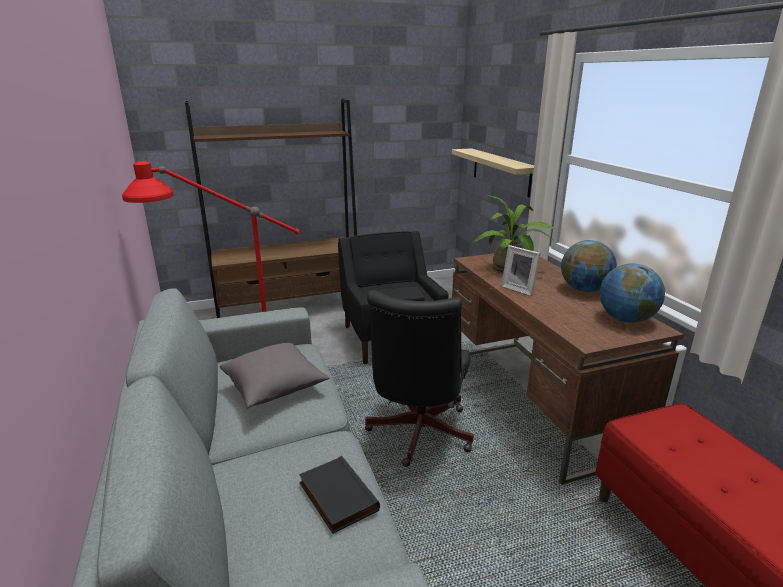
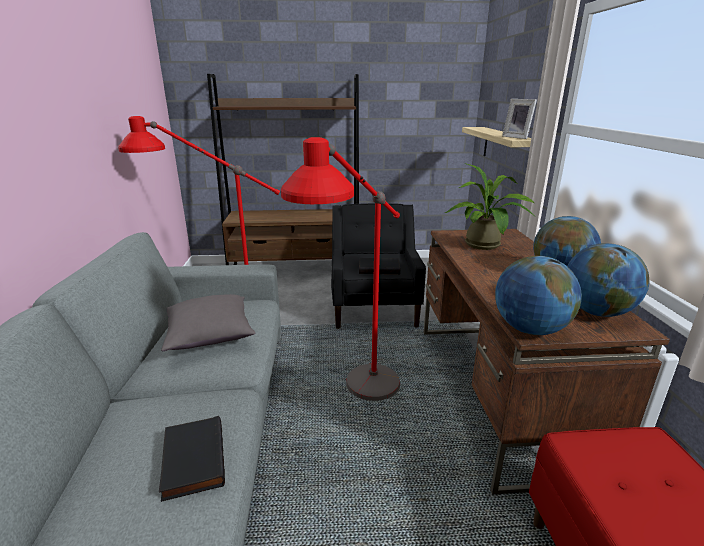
camera: 15 degrees right, 0 degrees up
(417, 435) = (356, 407): black office chair -> red floor lamp
(519, 289) = (483, 266): picture frame -> picture frame (518, 137)
(586, 340) = (530, 329): none -> globe

